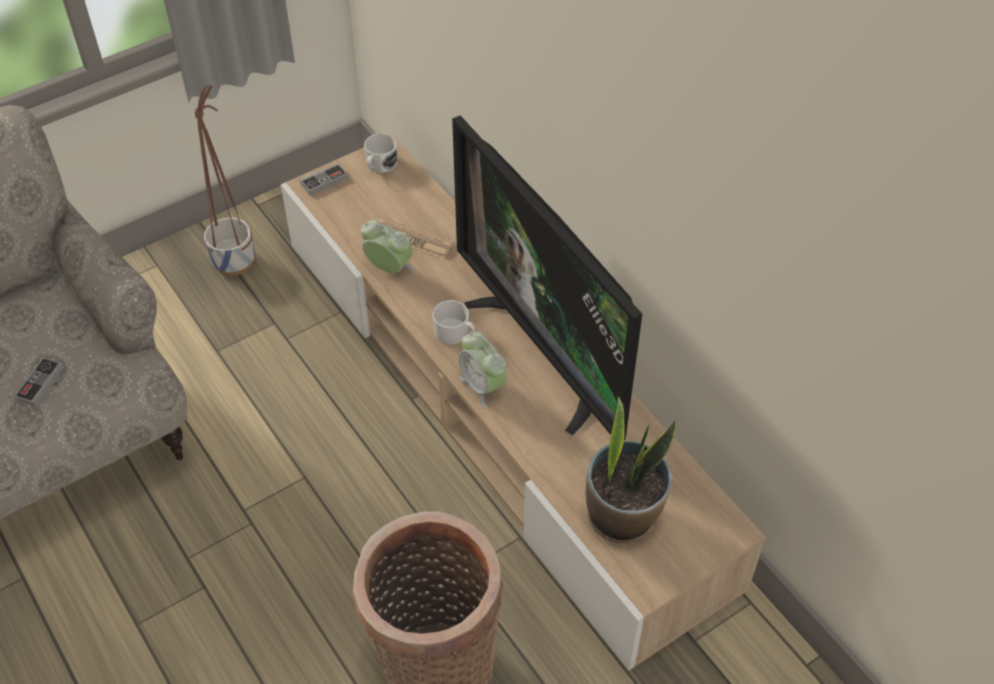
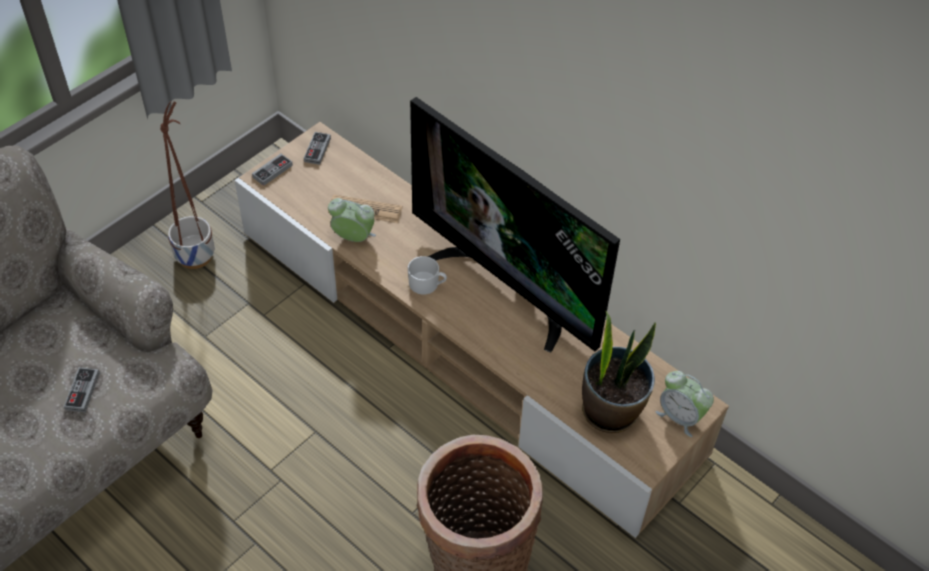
camera: 15 degrees left, 0 degrees up
(380, 165) = (317, 150): white mug -> game controller
(482, 386) = (464, 325): alarm clock -> alarm clock (680, 417)

